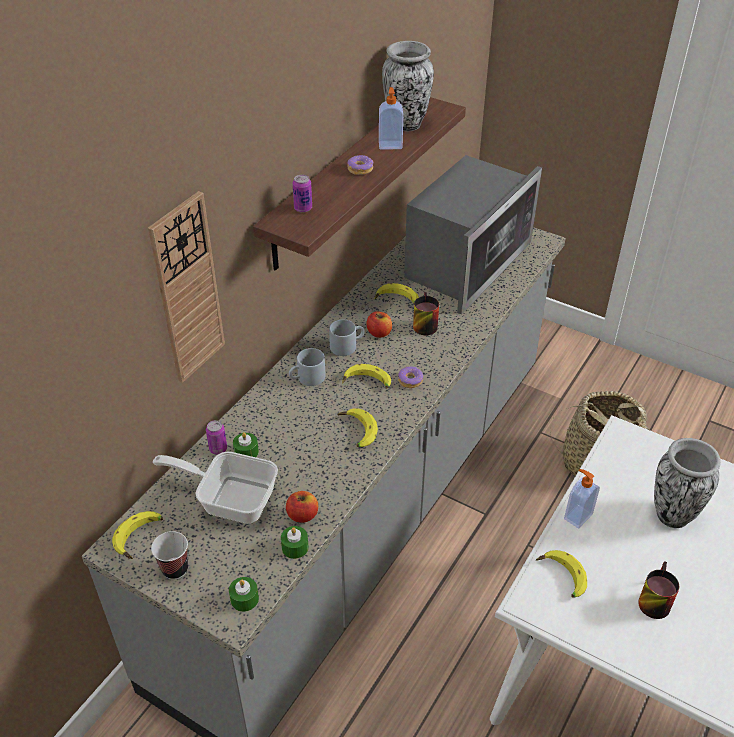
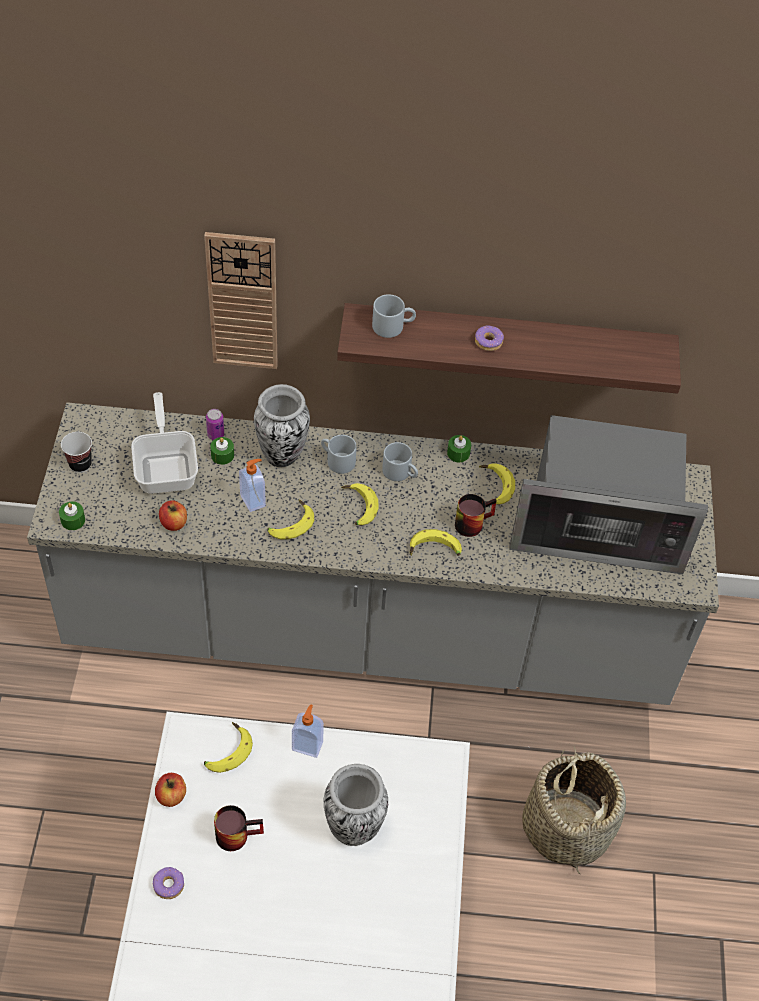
camera: 60 degrees right, 10 degrees up
(140, 538) = (99, 429): banana -> banana (434, 551)
(295, 547) = (138, 532): green candle -> green candle (458, 453)
(303, 208) = (393, 326): can -> grey mug
(379, 333) = (435, 491): apple -> apple (171, 796)
(390, 145) = (551, 349): soap dispenser -> soap dispenser (253, 500)
(406, 124) = (603, 348): vase -> vase (282, 455)
(410, 380) = (382, 540): donut -> donut (169, 885)

